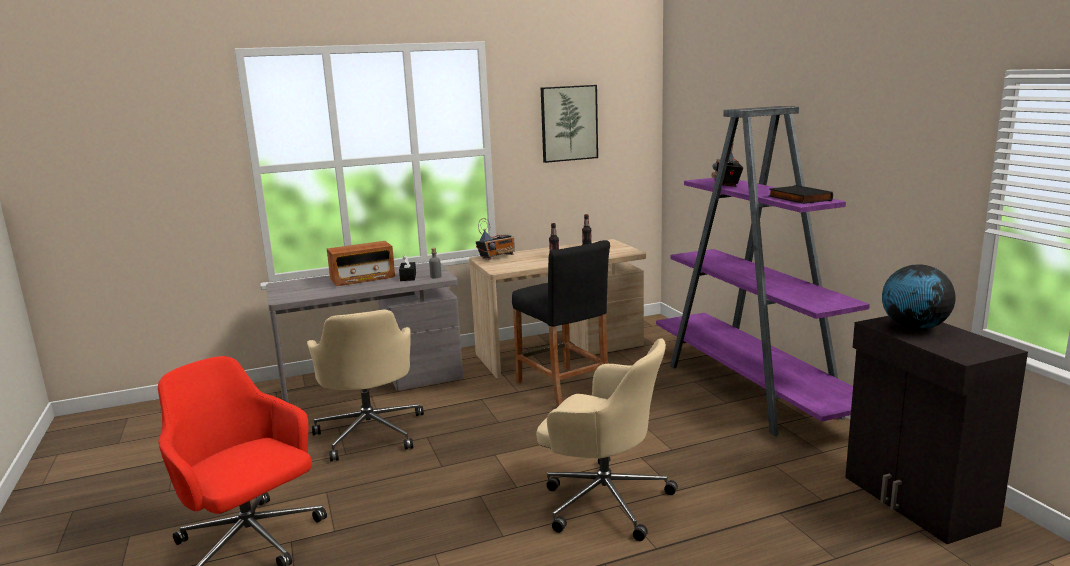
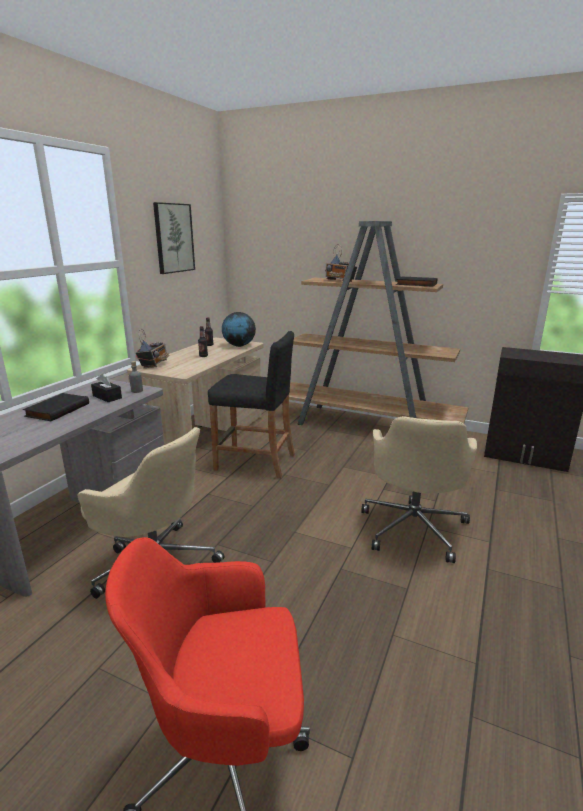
camera: 45 degrees left, 5 degrees up
(363, 279) = (57, 409): radio -> black book
(603, 499) = (414, 527): beige office chair -> beige office chair turned 120 degrees clockwise
(752, 391) = (366, 425): purple bookcase -> brown bookcase
(914, 328) = (528, 354): globe -> globe (239, 346)

